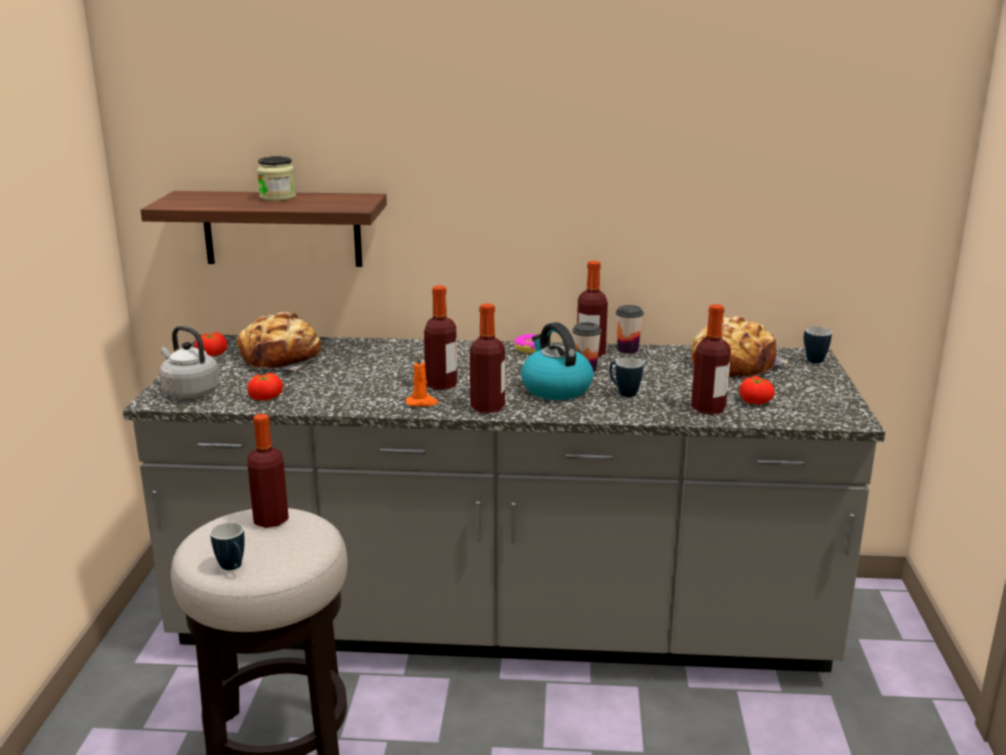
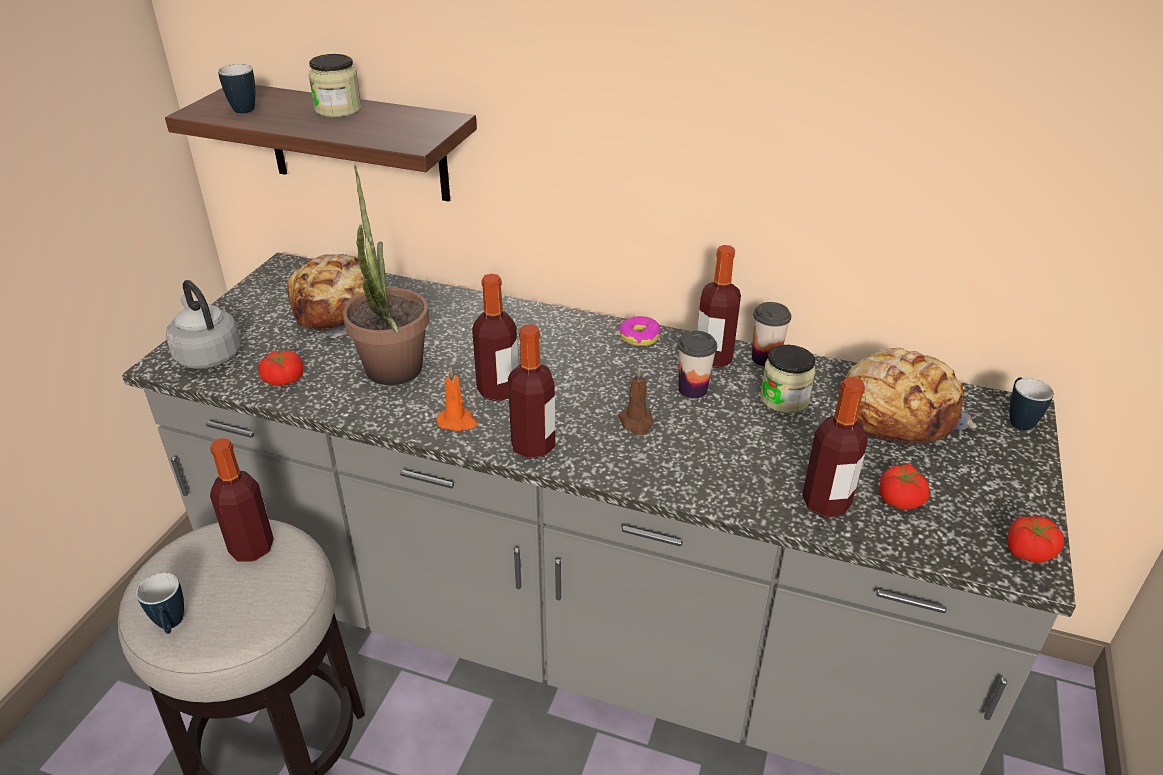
camera: 15 degrees right, 15 degrees up
(211, 354) = (268, 290): tomato -> tomato (1028, 550)
(354, 387) = (393, 377): none -> potted plant
(555, 388) = (636, 422): kettle -> brown candle
(623, 393) = (722, 448): mug -> mug (242, 108)
(652, 366) = (784, 399): none -> jar

